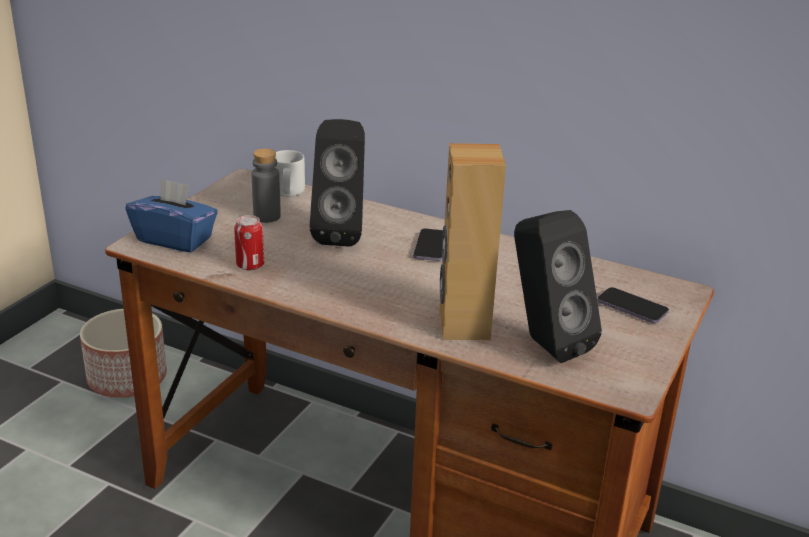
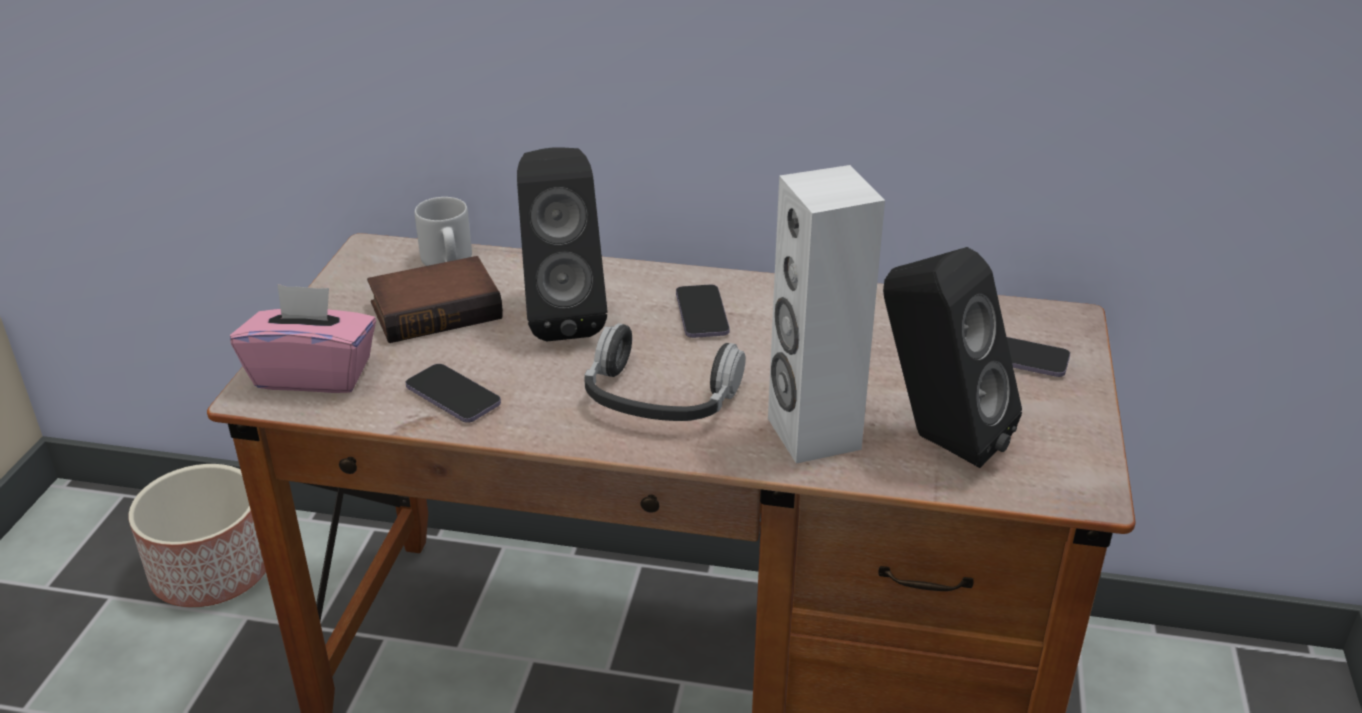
camera: 15 degrees left, 5 degrees up
(175, 239) = (314, 374): blue tissue box -> pink tissue box
(250, 265) = (453, 396): can -> phone
(267, 216) = (437, 308): grey bottle -> book
(377, 287) = (660, 396): none -> headphones
(463, 325) = (812, 434): brown speaker -> white speaker

